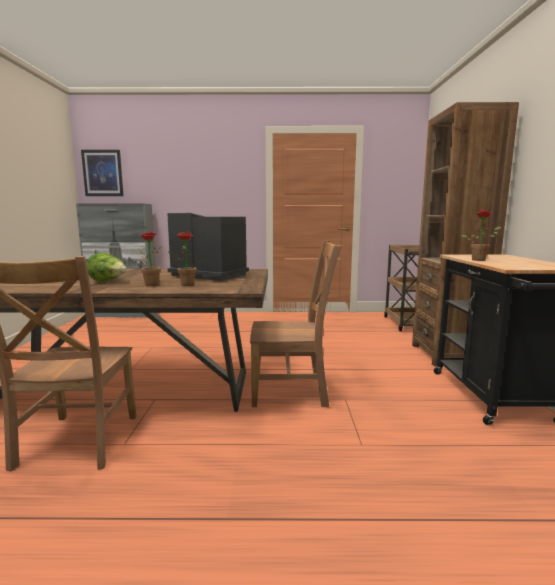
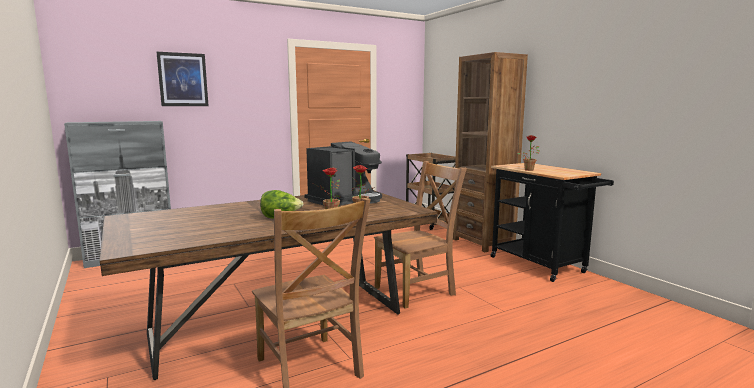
camera: 30 degrees left, 0 degrees up
(103, 173) = (89, 82): picture -> picture (183, 79)
(209, 275) = (345, 200): coffee machine -> coffee machine turned 135 degrees clockwise

